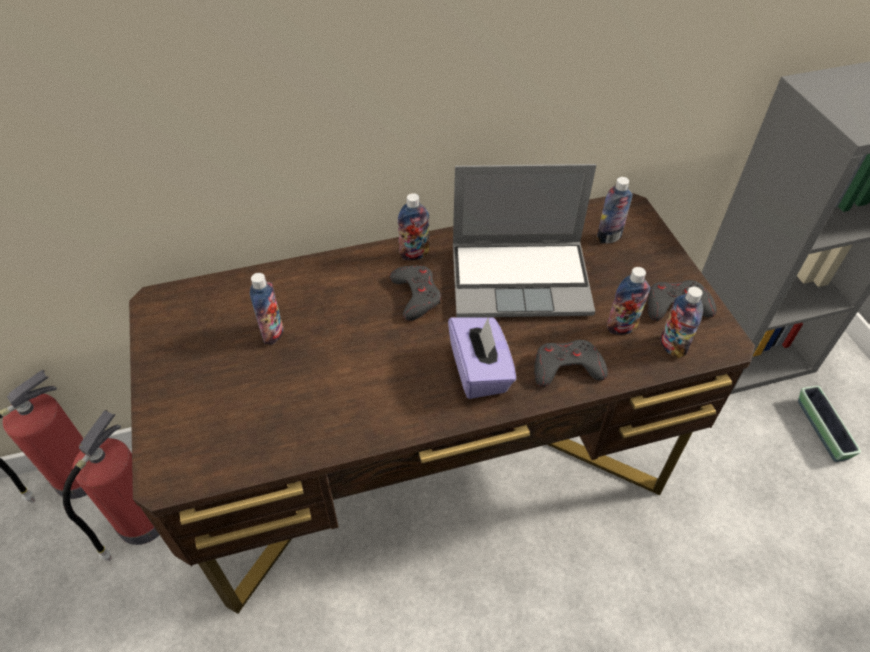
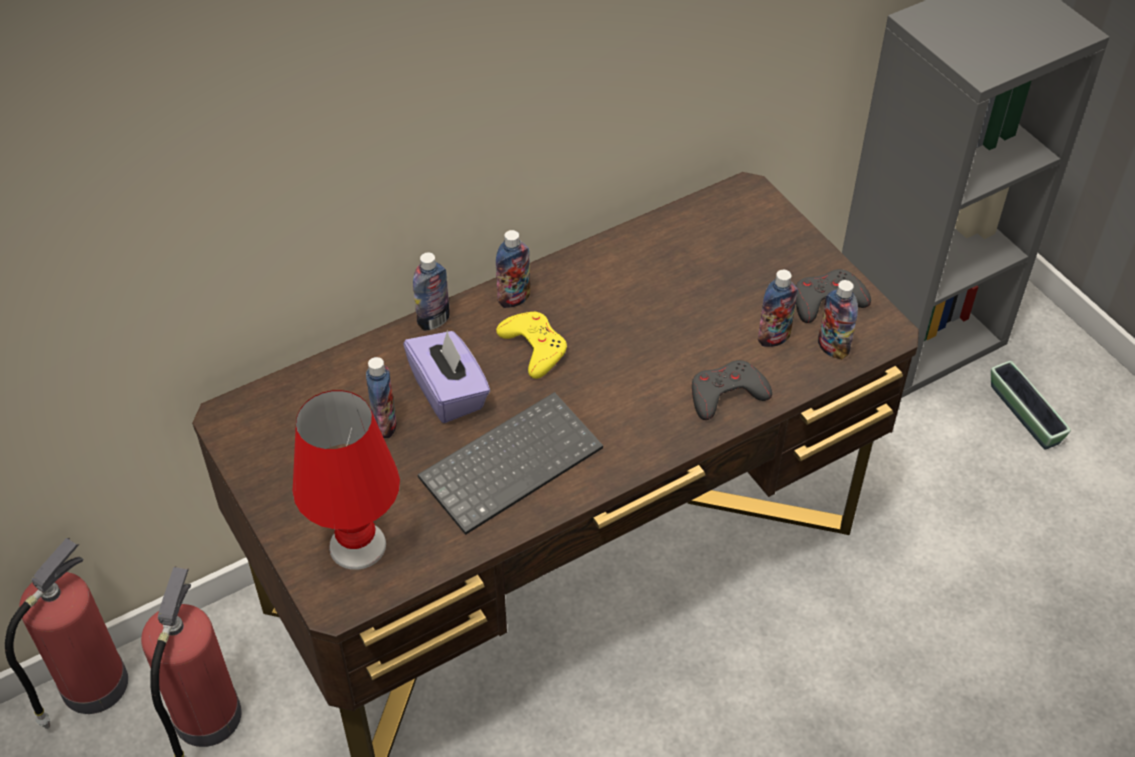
camera: 15 degrees left, 0 degrees up
(206, 432) = (358, 546): none -> red table lamp
(362, 386) = (511, 461): none -> keyboard
(416, 295) = (534, 347): grey game controller -> yellow game controller
(480, 371) = (634, 417): purple tissue box -> purple tissue box (449, 392)
(521, 279) = (648, 304): laptop -> none
(608, 237) = (733, 234): bottle -> bottle (433, 320)

